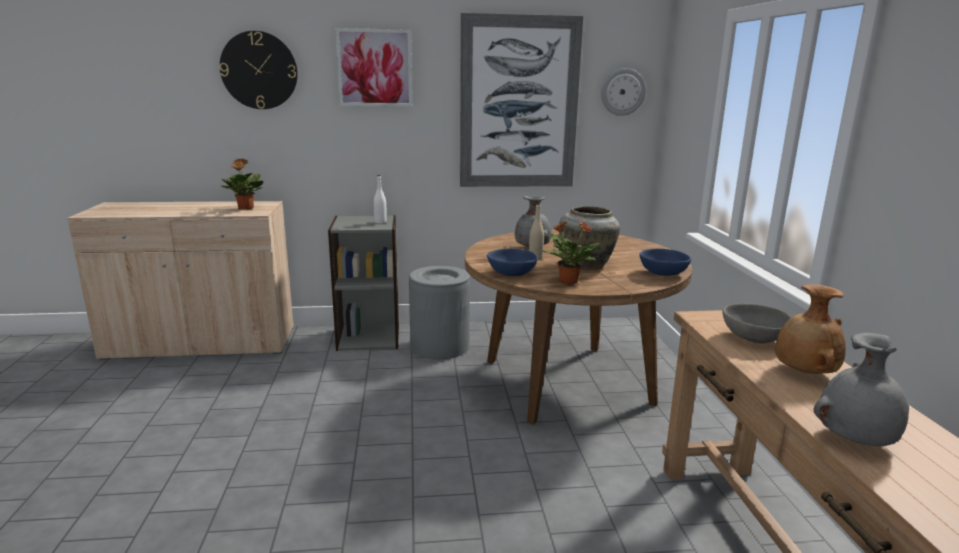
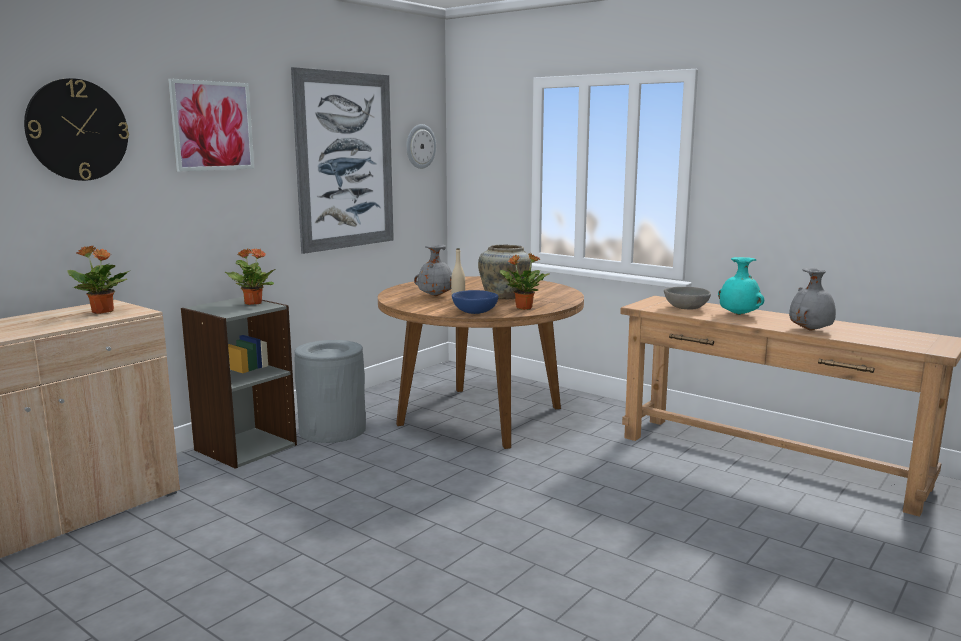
camera: 45 degrees left, 5 degrees down
(380, 222) = (253, 303): white bottle -> potted plant
(663, 273) = (561, 291): blue bowl -> none
(803, 372) = (738, 315): brown vase -> turquoise vase

